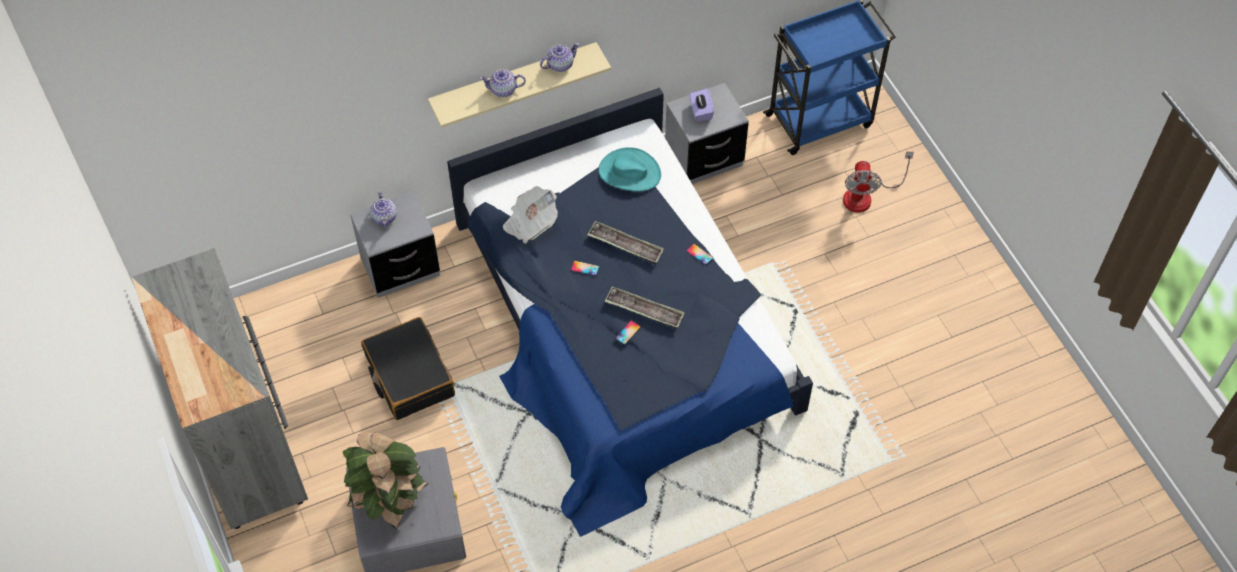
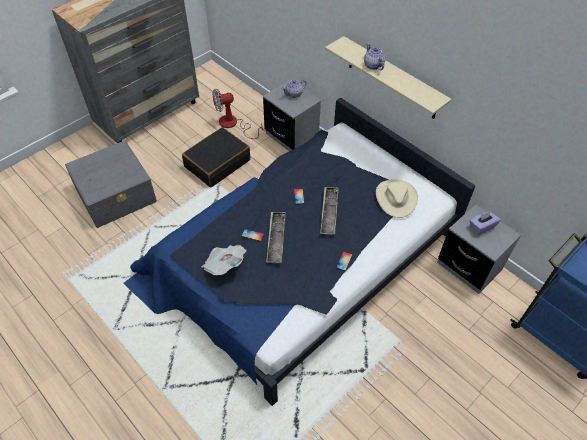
camera: 70 degrees right, 5 degrees down
(389, 503) = (103, 165): potted plant -> none
(530, 223) = (321, 157): newspaper -> newspaper (224, 265)
(559, 65) = (415, 86): teapot -> none
(629, 172) = (395, 198): turquoise hat -> beige hat
(865, 195) = (507, 395): fan -> fan (233, 124)

